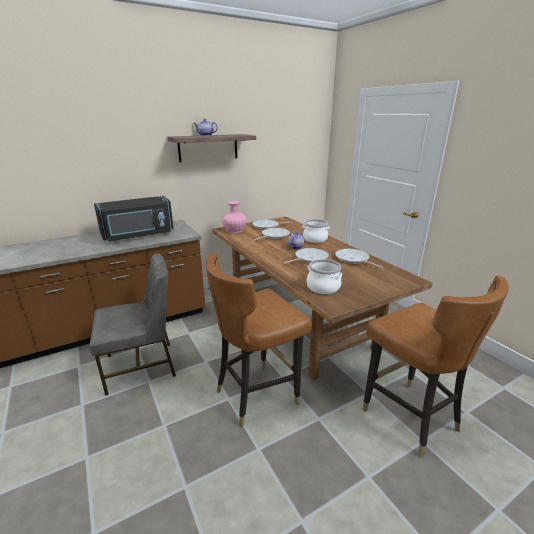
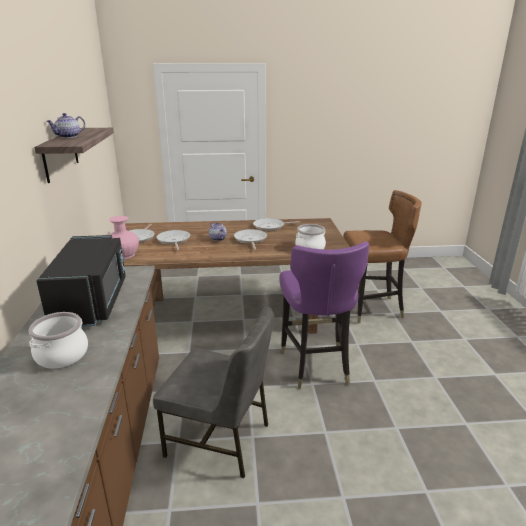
camera: 65 degrees left, 0 degrees up
(142, 366) = (220, 439): grey chair -> grey chair turned 105 degrees clockwise
(257, 394) = (315, 366): brown chair -> purple chair
(315, 239) = (209, 228): cooking pot -> cooking pot (62, 355)

